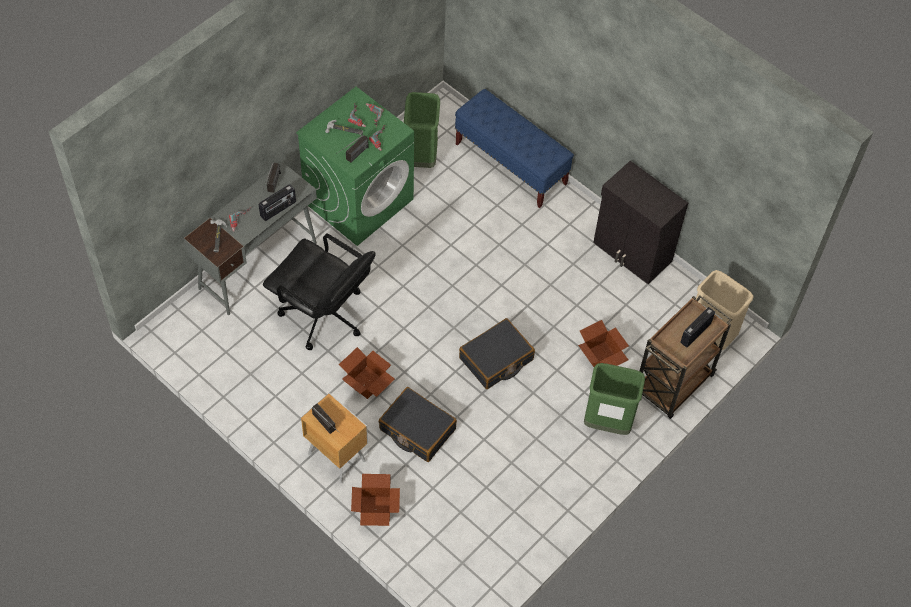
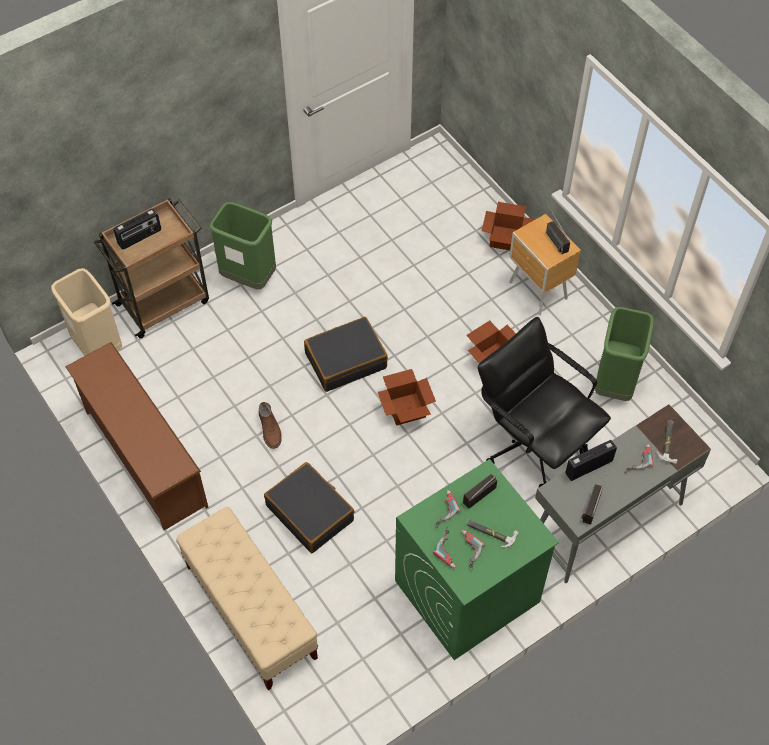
camera: 165 degrees left, 0 degrees up
(417, 430) = (449, 303): black suitcase -> black suitcase (310, 513)
(421, 157) = (370, 645): green trash can -> green trash can (614, 384)
(511, 164) = (250, 611): blue bench -> beige bench
(540, 291) = (270, 429): none -> brown boot
(601, 357) = (229, 343): cardboard box -> cardboard box (406, 408)
(632, 253) = (143, 458): black cabinet -> brown shoe rack

